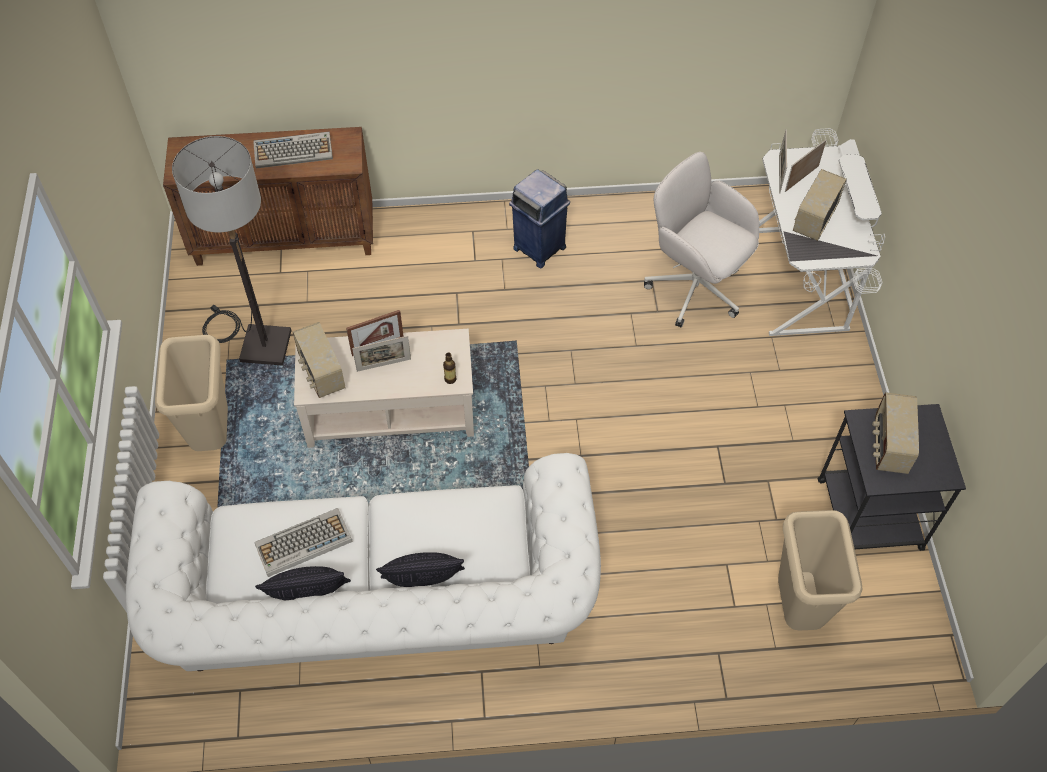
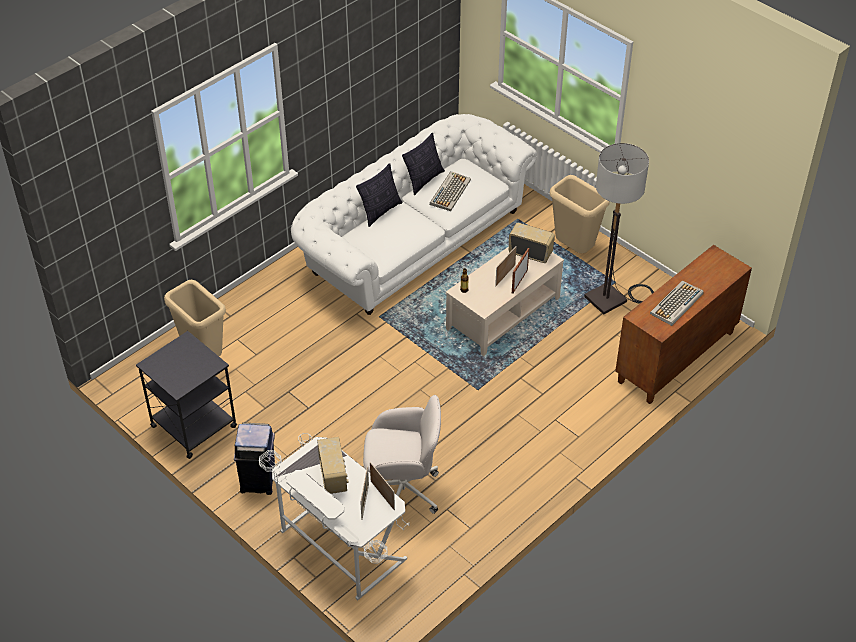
camera: 140 degrees right, 10 degrees down
(539, 247) = (527, 454): blue trash can -> blue trash can (259, 481)
(888, 446) = (191, 360): radio -> none

